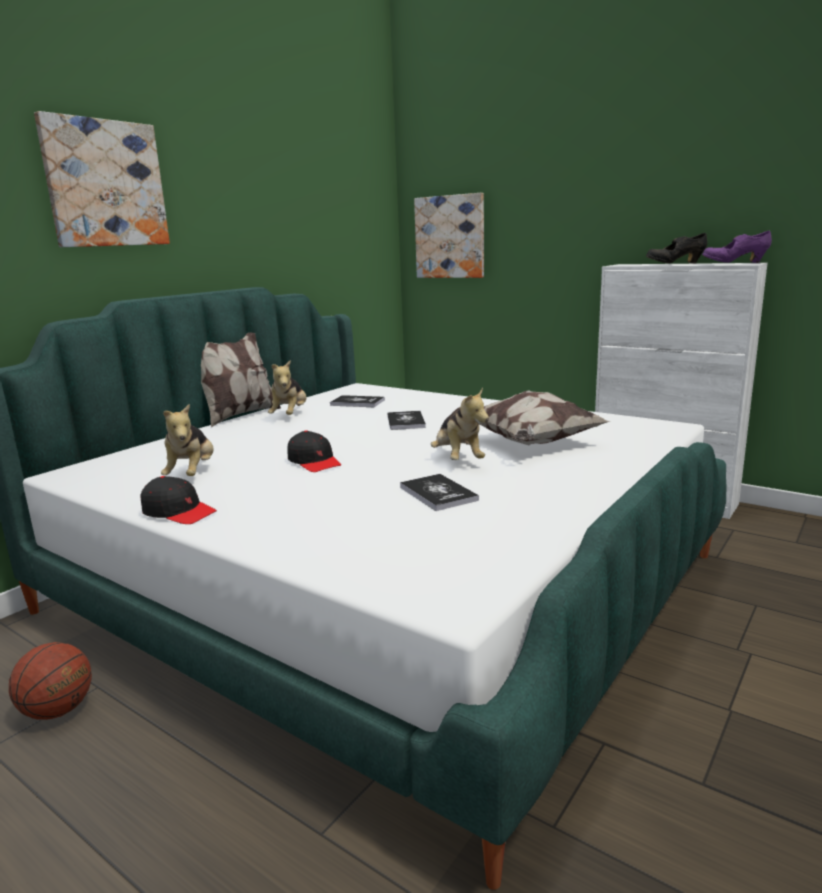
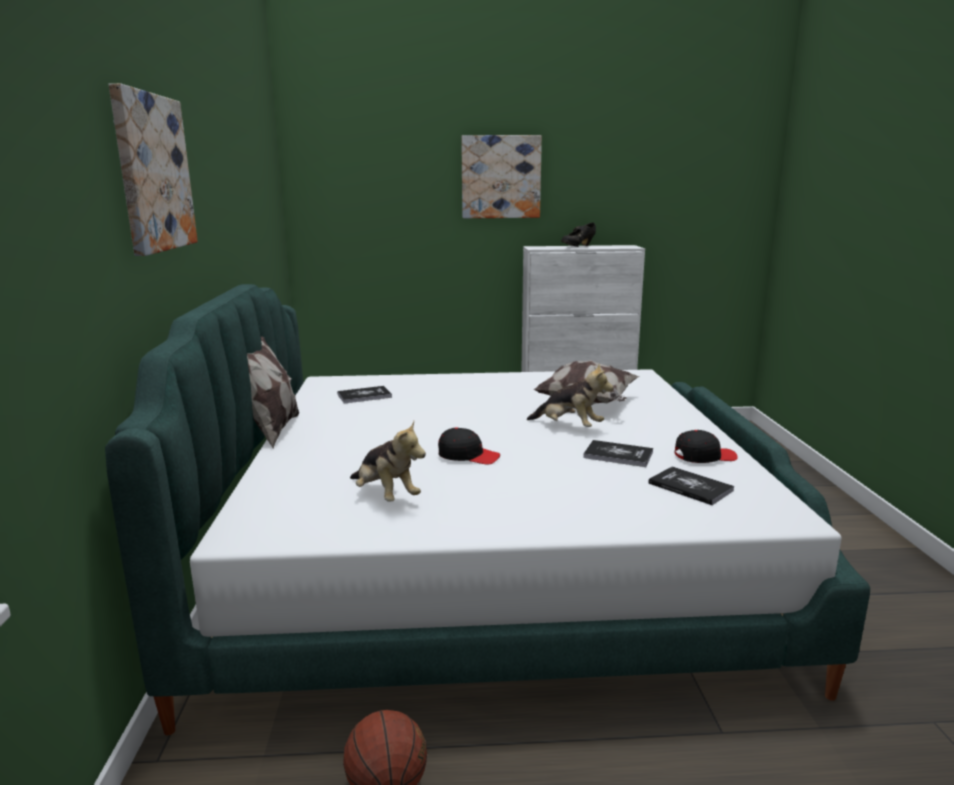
camera: 40 degrees left, 0 degrees up
(179, 512) = (468, 528): black cap -> black cap (704, 456)
(290, 415) = (329, 420): plush toy -> none
(405, 421) = (454, 405): book -> book (690, 487)
(450, 237) = (350, 219): picture -> picture (501, 177)
(734, 263) = (620, 246): purple shoe -> none

